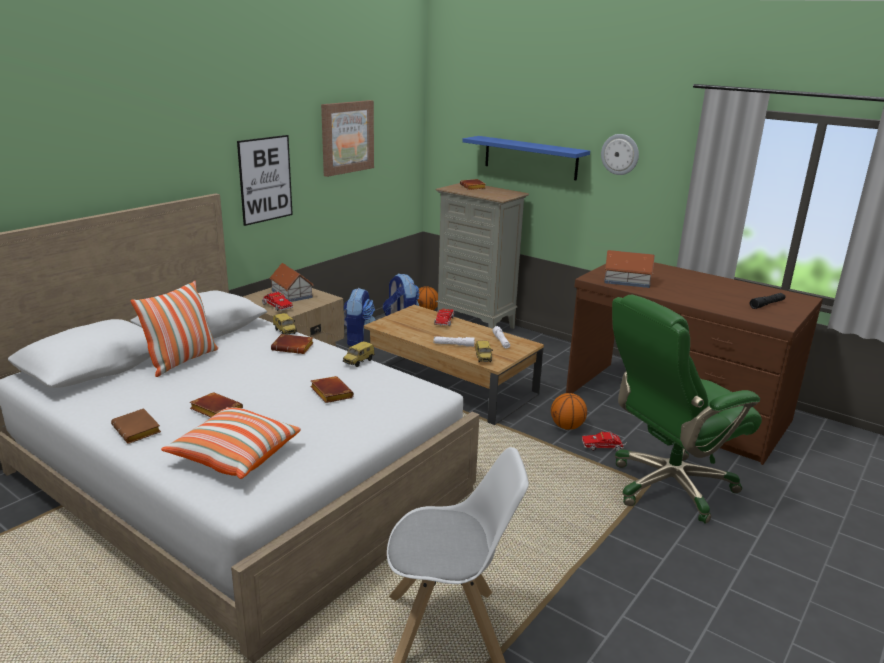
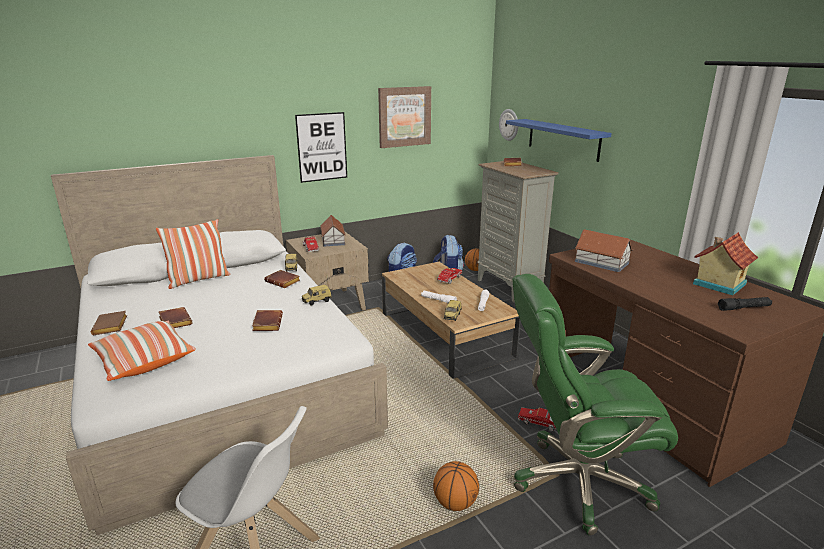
camera: 25 degrees right, 0 degrees up
(567, 427) = (519, 395): basketball -> basketball (455, 503)
(620, 154) = (637, 137): wall clock -> wall clock (509, 124)
(731, 287) = (717, 284): none -> toy house

